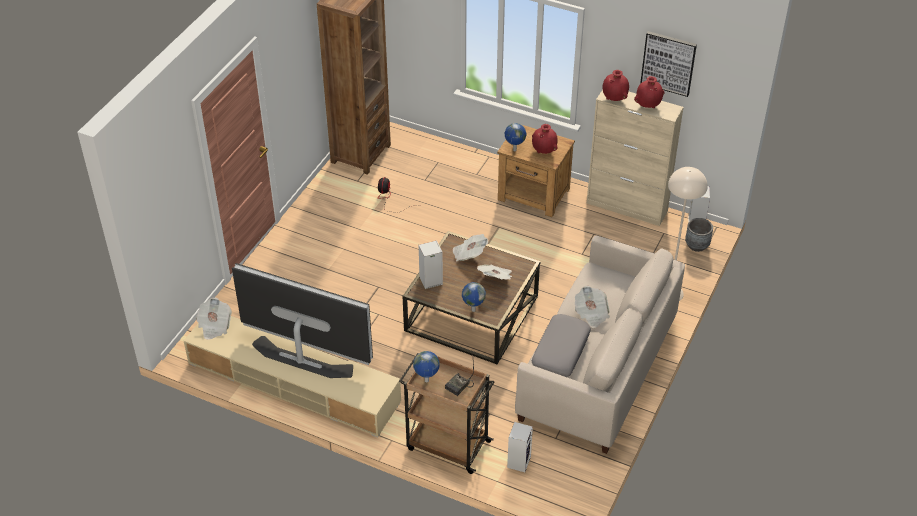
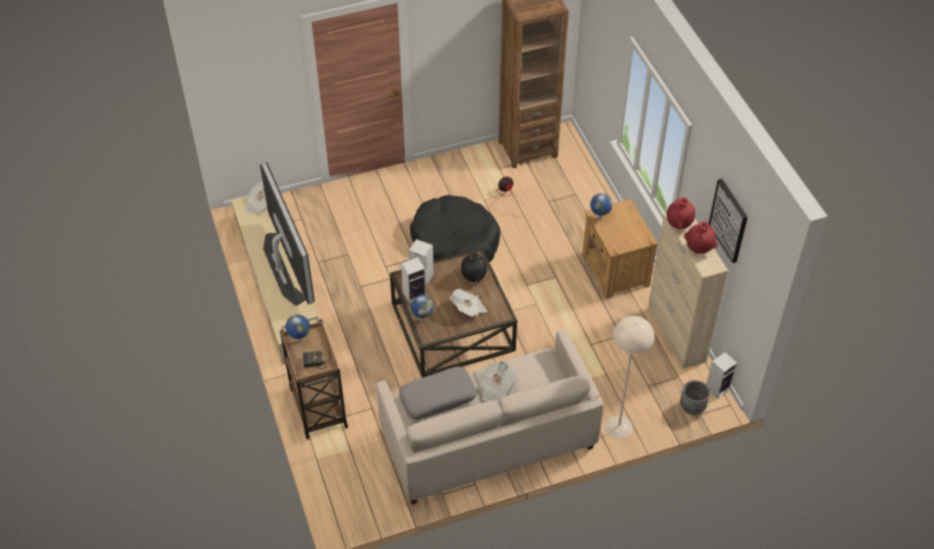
camera: 45 degrees right, 5 degrees up
(393, 253) = (455, 241): none -> black dog bed
(469, 254) = (473, 277): newspaper -> black vase
(518, 461) = (347, 457): speaker -> speaker (415, 294)
(544, 151) = (621, 235): red vase -> none

